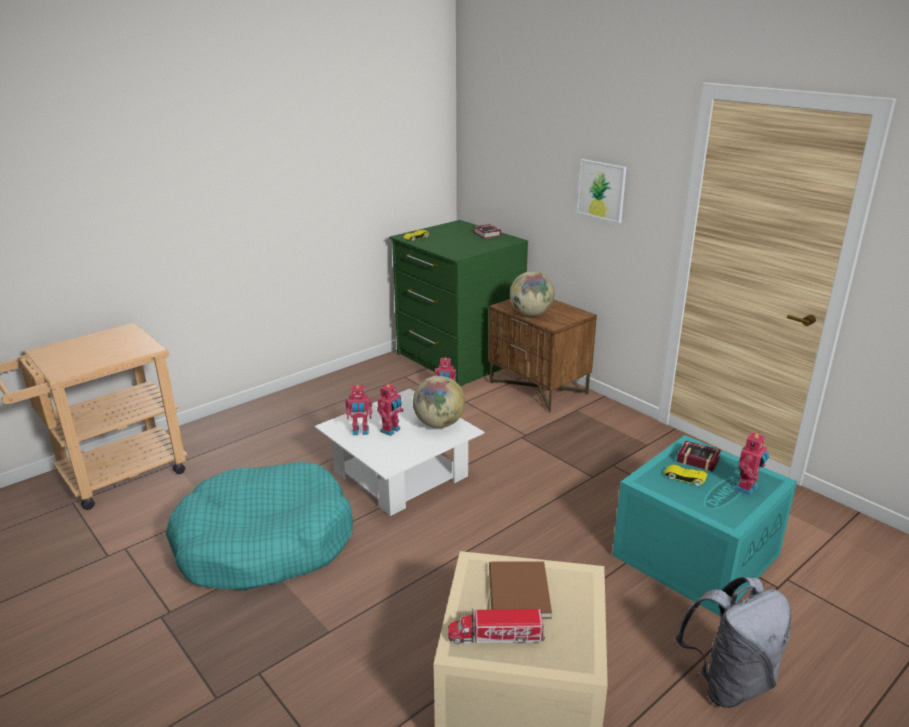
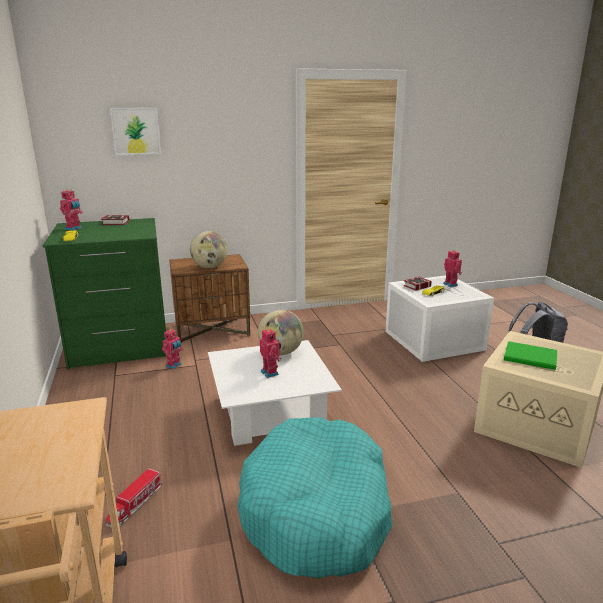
camera: 65 degrees left, 5 degrees down
(360, 432) = (258, 386): toy robot -> toy robot (74, 228)
(496, 636) = (572, 372): toy truck -> toy truck (135, 505)
(517, 593) = (531, 358): brown book -> green book
(601, 190) = (224, 158): picture -> picture (136, 131)
(695, 553) = (432, 340): turquoise storage box -> white storage box

